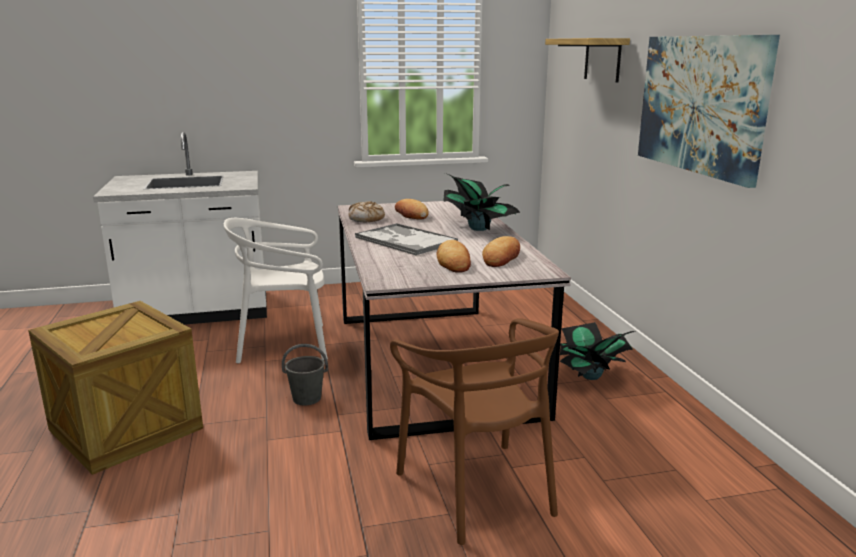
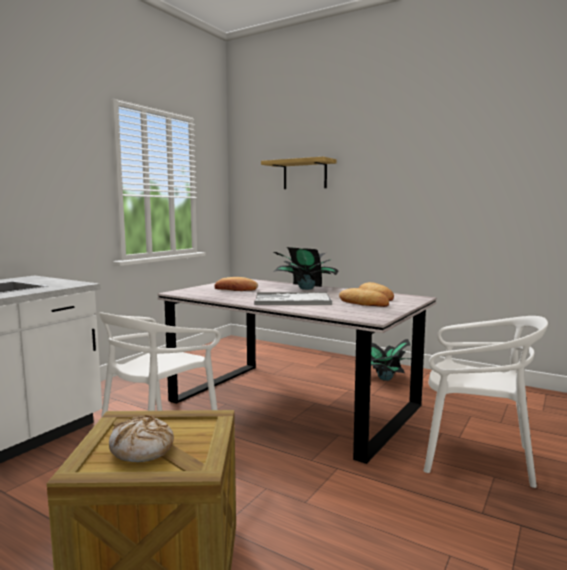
camera: 45 degrees left, 10 degrees down
(307, 398) = (267, 461): grey bucket -> none
(366, 219) = (216, 296): bread -> bread (142, 449)
(477, 490) = (475, 457): brown chair -> white chair
(701, 104) = (419, 193): picture -> none

